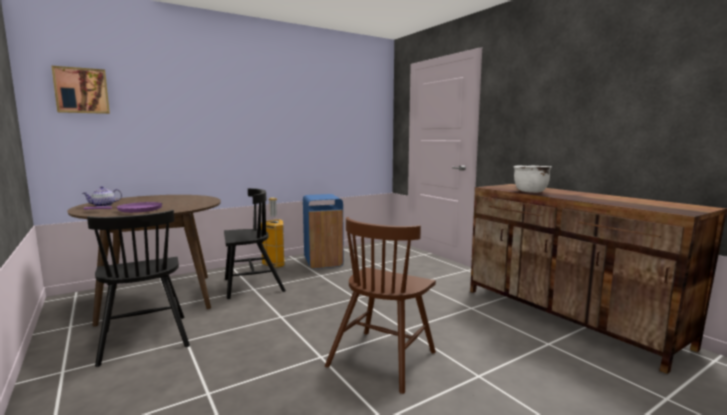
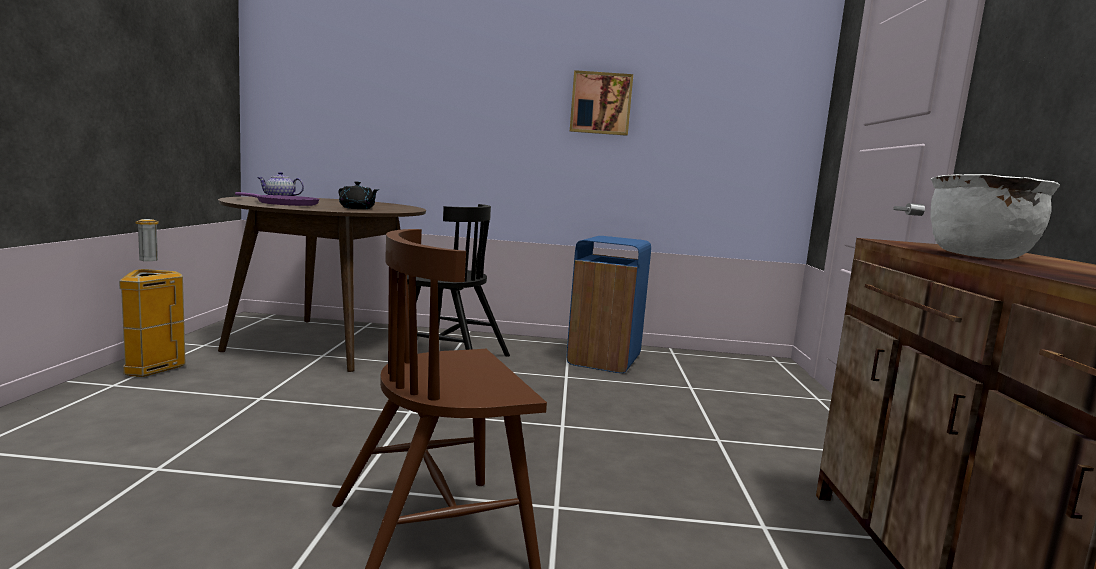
camera: 35 degrees right, 0 degrees up
(81, 90) = (305, 49): picture -> picture (600, 103)
(144, 336) = (236, 378): black chair -> none
(186, 204) = (357, 208): none -> black teapot
(275, 264) = (529, 344): trash can -> trash can (151, 369)

